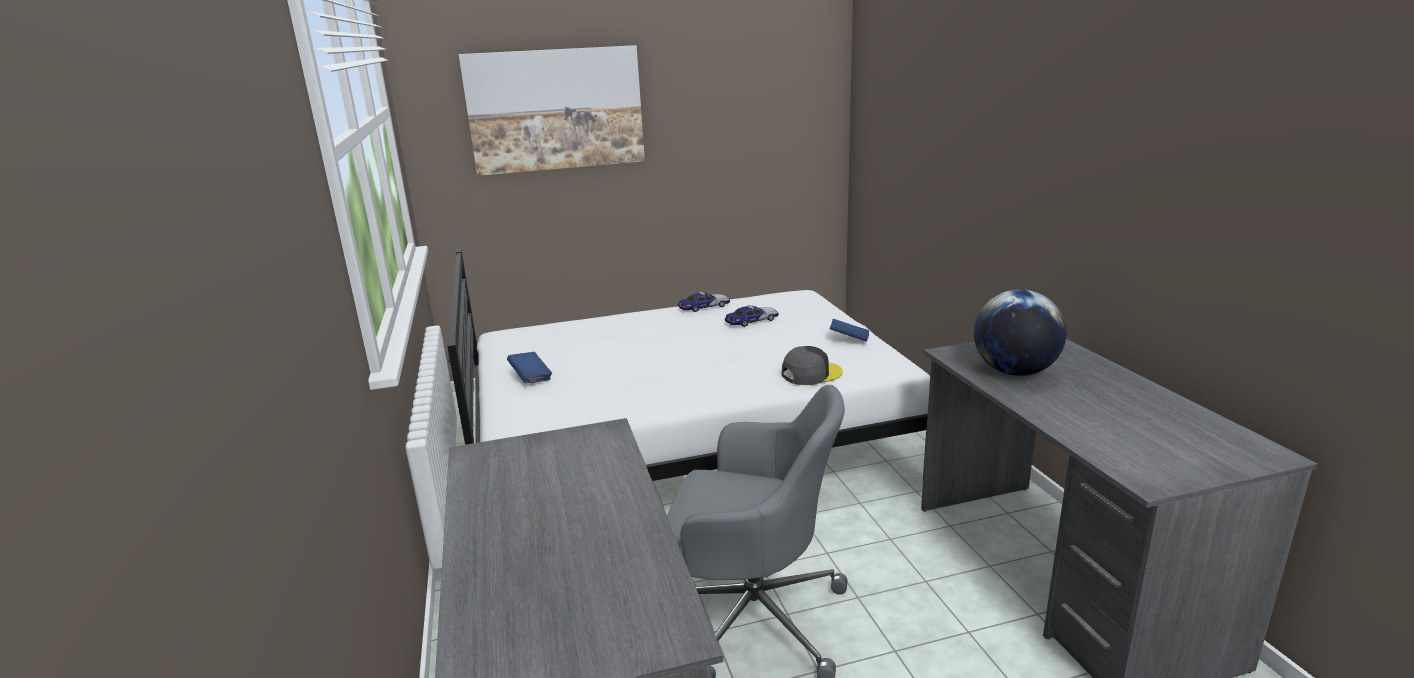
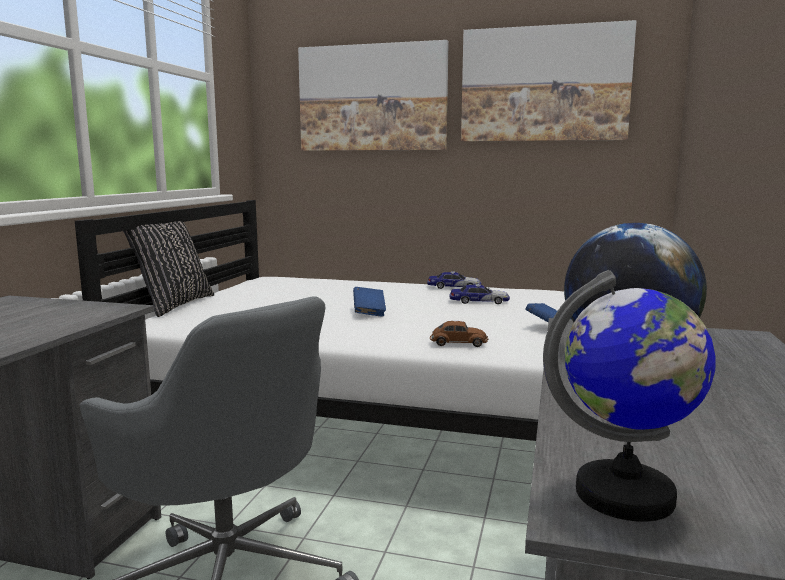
camera: 30 degrees right, 10 degrees down
(479, 398) = (173, 305): none -> black pillow
(531, 378) = (230, 301): blue book -> blue book (369, 312)
(733, 89) = (544, 84): none -> picture
(811, 374) = (458, 343): grey cap -> brown toy car
(1147, 468) = (625, 495): none -> globe

